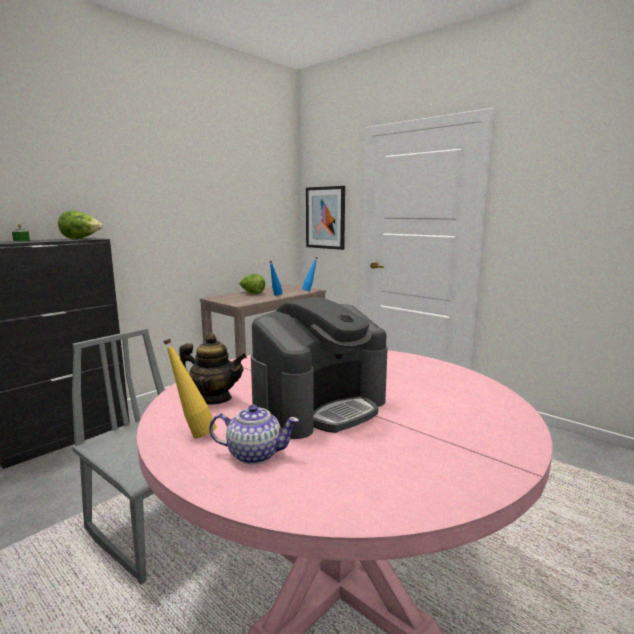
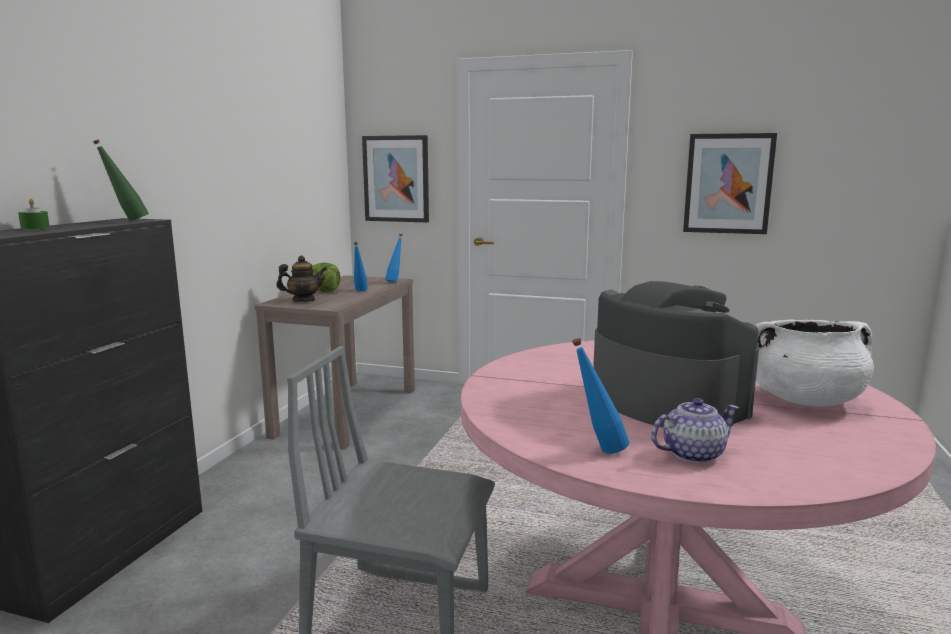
camera: 25 degrees left, 0 degrees up
(81, 239) = (126, 221): lettuce -> green bottle
(192, 434) = (598, 451): yellow bottle -> blue bottle
(214, 399) = (546, 415): teapot -> teapot (303, 300)
(320, 406) = (665, 402): coffee machine -> coffee machine turned 60 degrees counterclockwise
(447, 429) = (804, 400): none -> white cooking pot
(575, 223) = (728, 183): none -> picture

